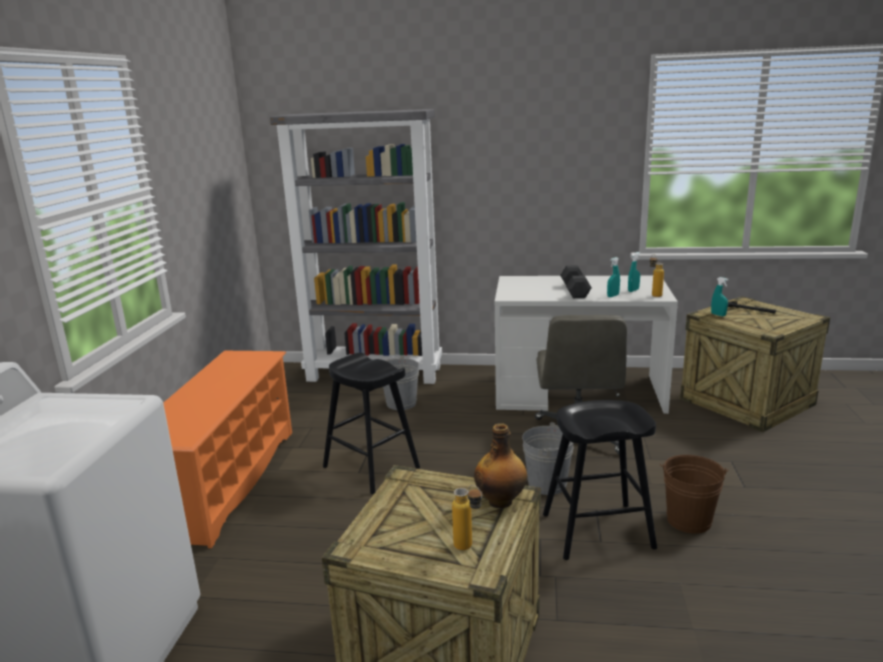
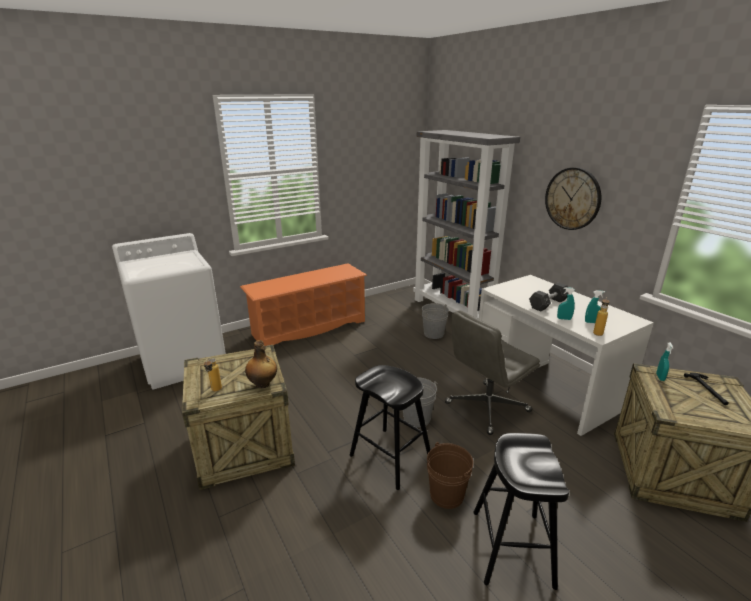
camera: 50 degrees right, 5 degrees up
(371, 467) = (362, 356): black stool -> black stool (512, 548)
(525, 172) = (572, 199): none -> wall clock

